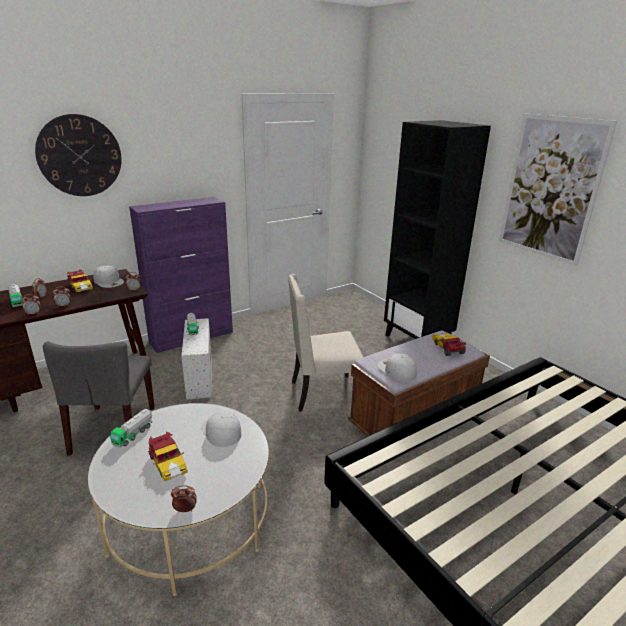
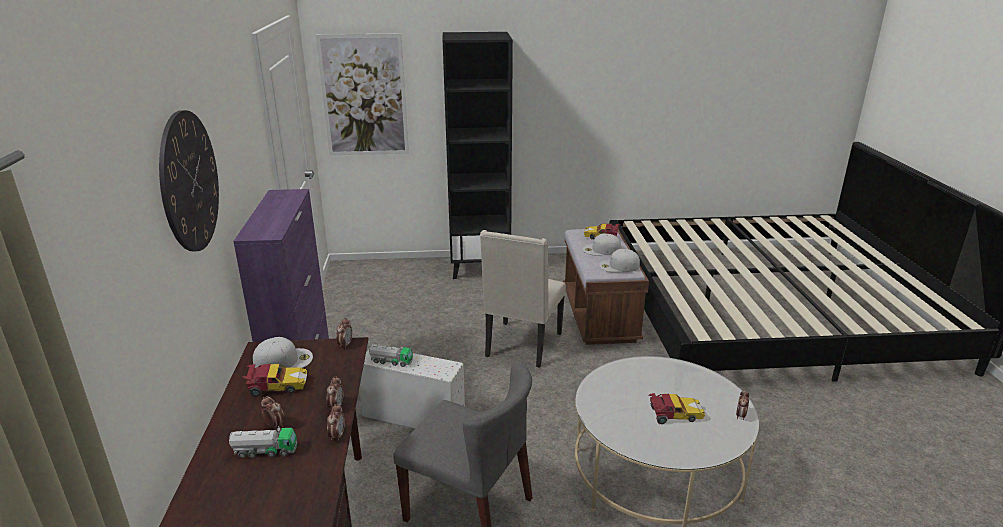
camera: 60 degrees left, 0 degrees up
(133, 434) = (615, 429): toy truck -> none
(220, 430) = (638, 377): white cap -> white cap (601, 250)
(551, 188) = (578, 79): picture -> picture (364, 96)

